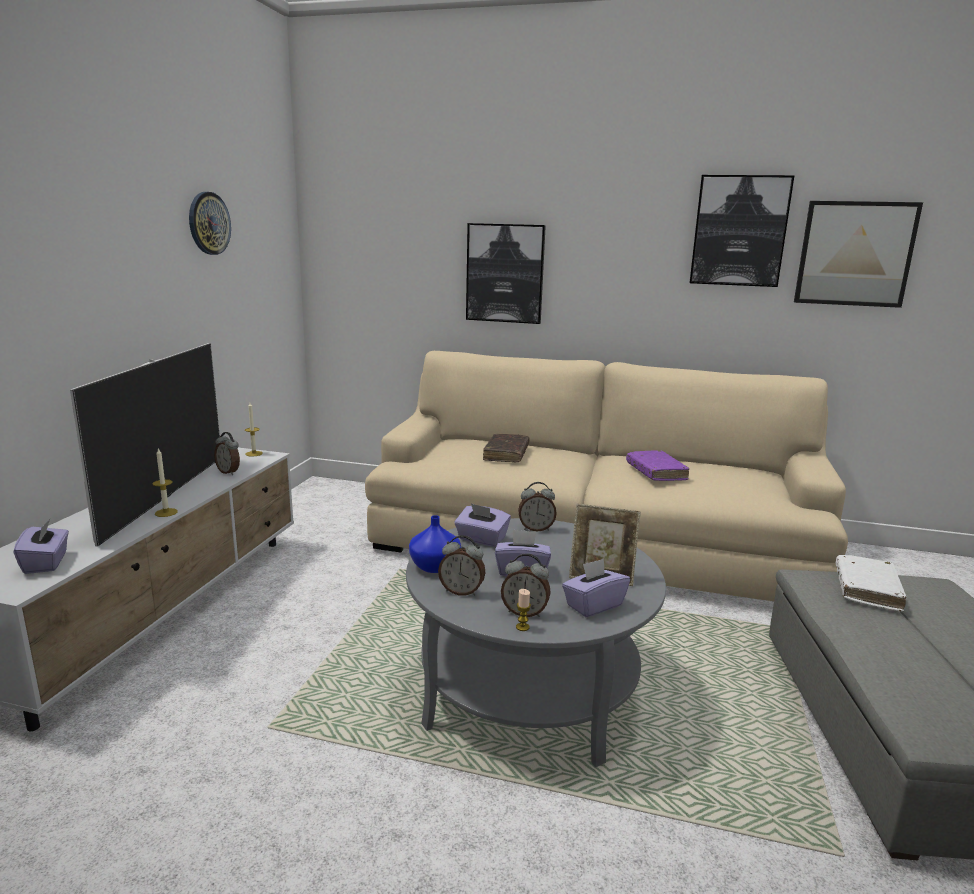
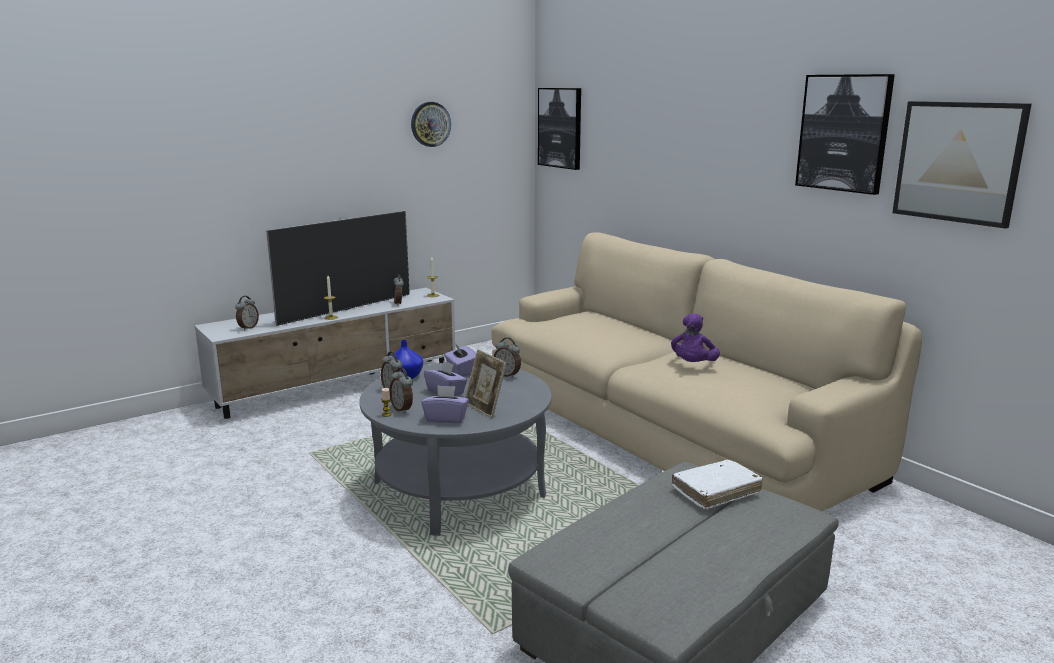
camera: 40 degrees right, 0 degrees up
(46, 563) = (248, 328): purple tissue box -> alarm clock
(505, 273) = (658, 167): picture -> picture (560, 128)
(506, 454) = (599, 328): brown book -> none
(656, 472) = (693, 365): purple book -> purple plush toy

